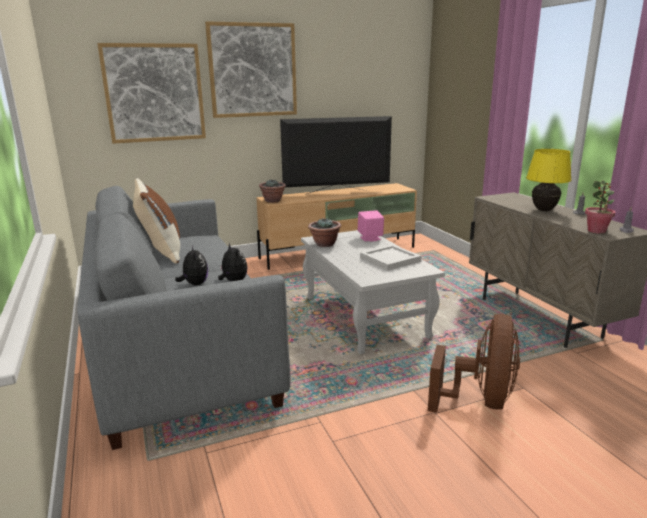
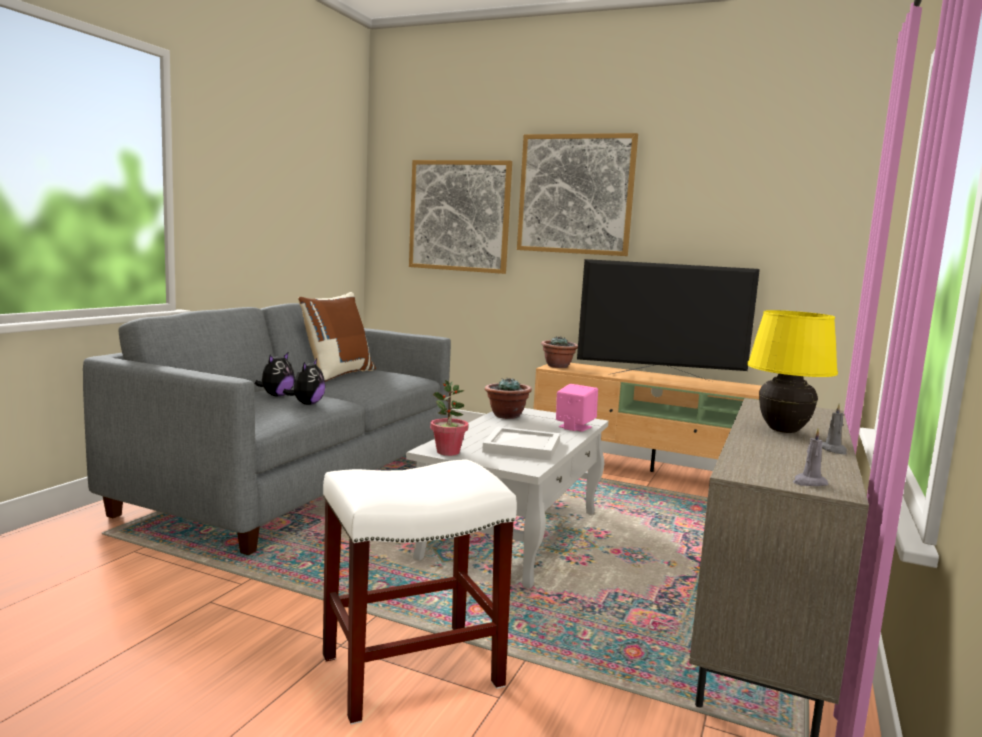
camera: 45 degrees right, 10 degrees down
(337, 193) = (659, 377): television -> television turned 150 degrees clockwise
(480, 400) = (413, 670): brown fan -> white stool
(596, 231) = (746, 466): potted plant -> potted plant (448, 452)

